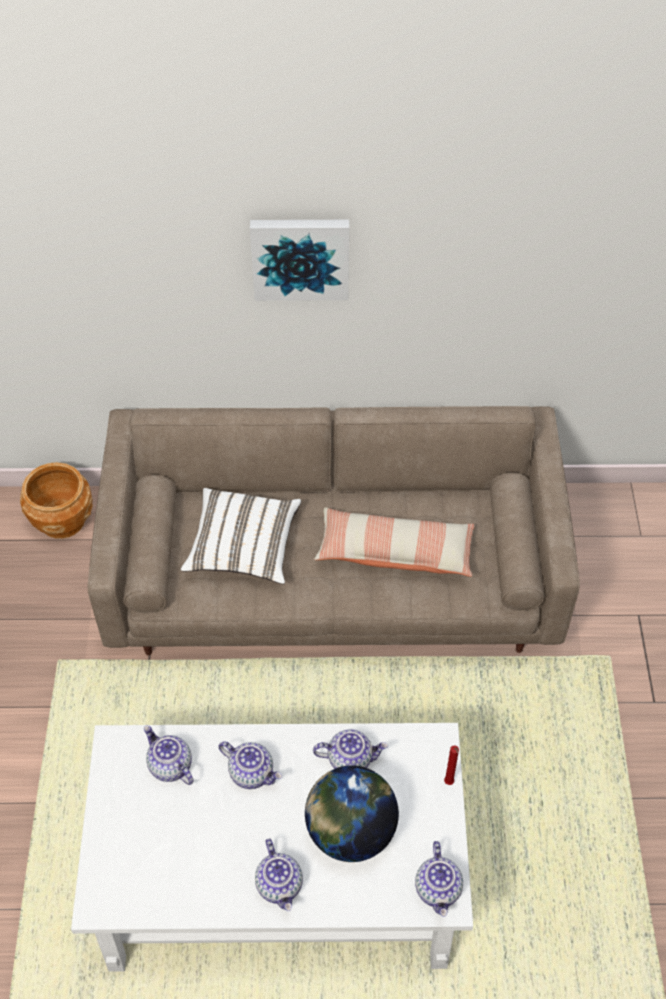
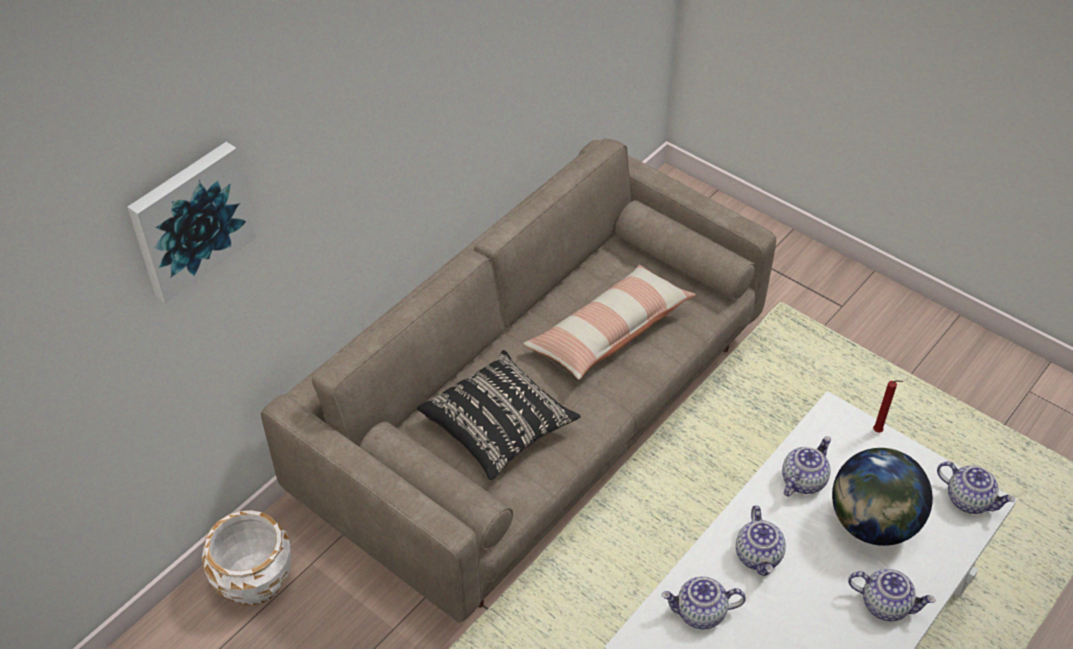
camera: 50 degrees left, 5 degrees down
(63, 520) = (255, 580): brown planter -> white planter
(243, 547) = (498, 427): white pillow -> black pillow
(252, 772) = (759, 556): teapot -> teapot turned 105 degrees clockwise
(300, 257) = (396, 104): picture -> picture (190, 219)

